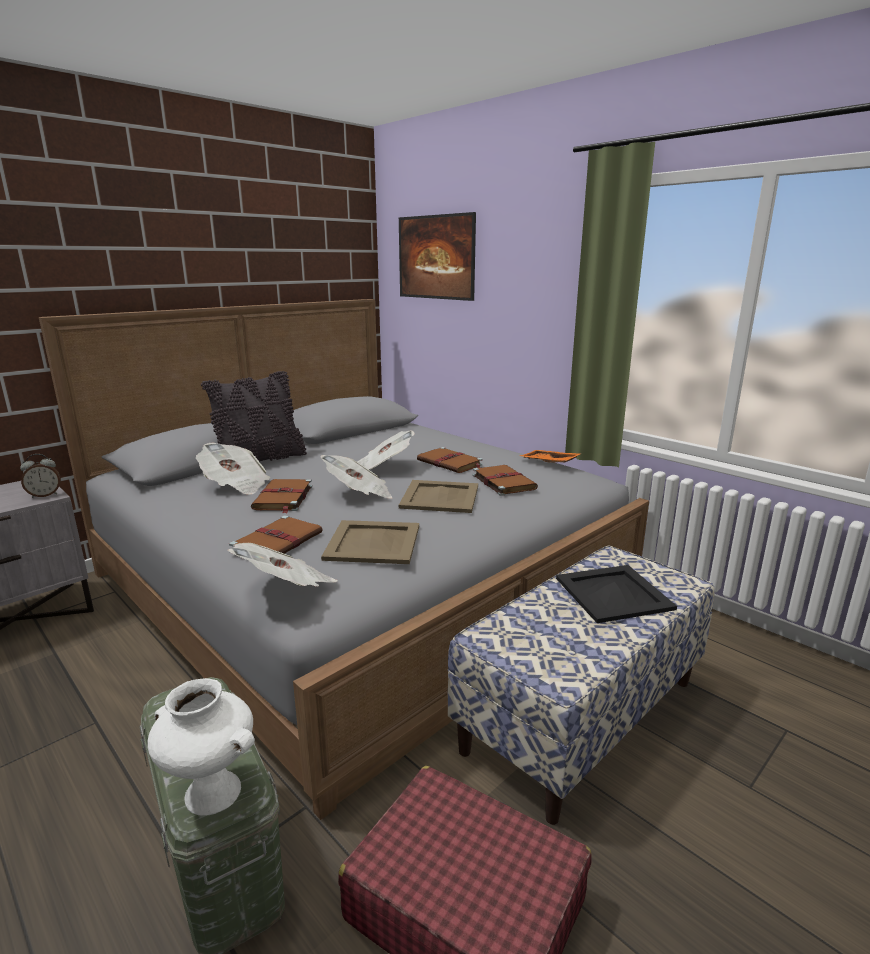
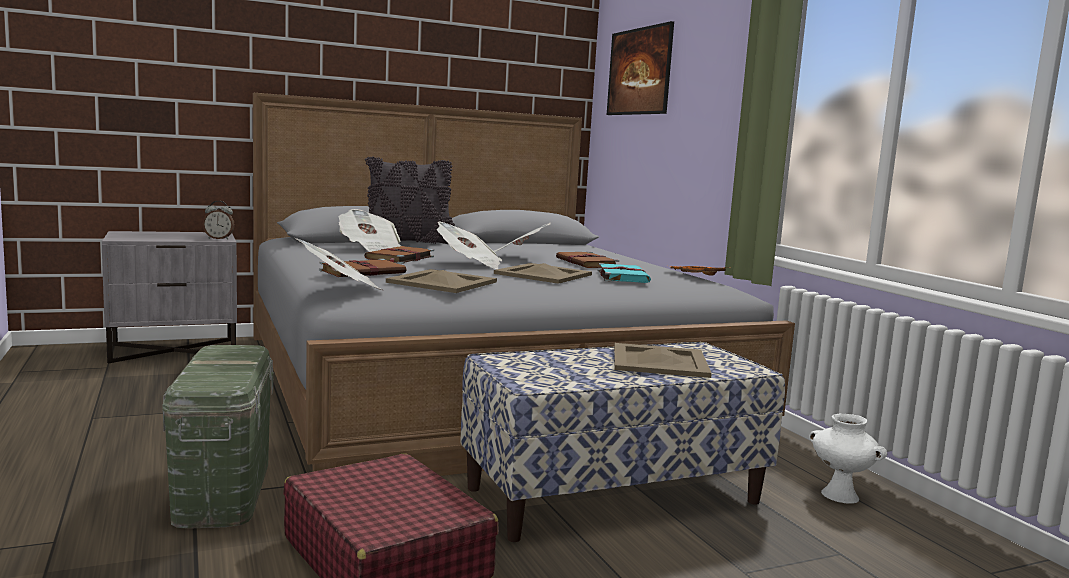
camera: 20 degrees right, 10 degrees down
(211, 793) = (205, 382): white vase -> white vase (838, 496)
(503, 482) = (622, 276): brown book -> turquoise book
(613, 593) = (660, 361): black tray -> beige tray

